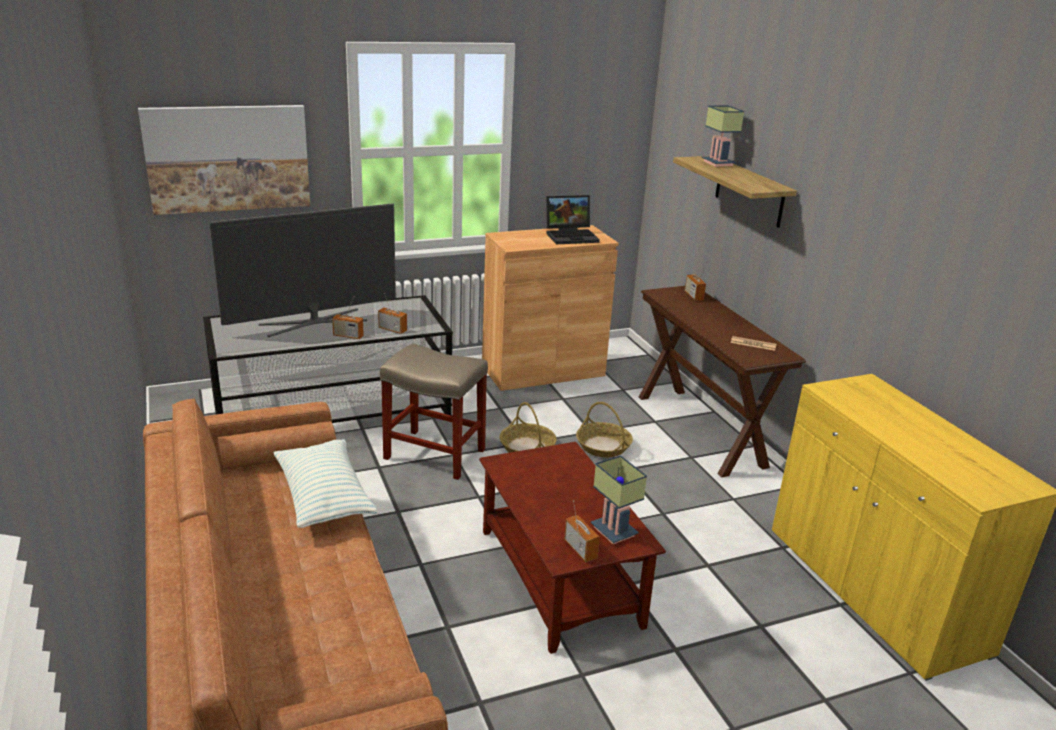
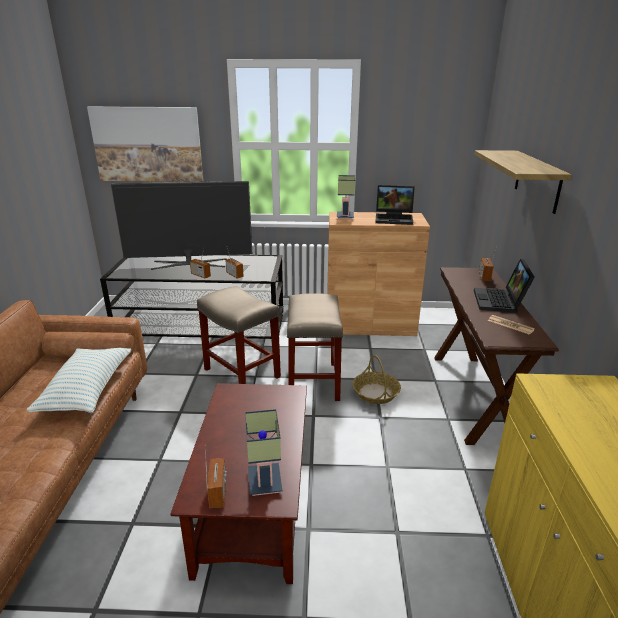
camera: 25 degrees right, 0 degrees up
(527, 448) = (313, 382): basket -> beige stool
(716, 163) = (511, 154): table lamp -> table lamp (344, 216)
(728, 321) = (500, 302): none -> laptop

